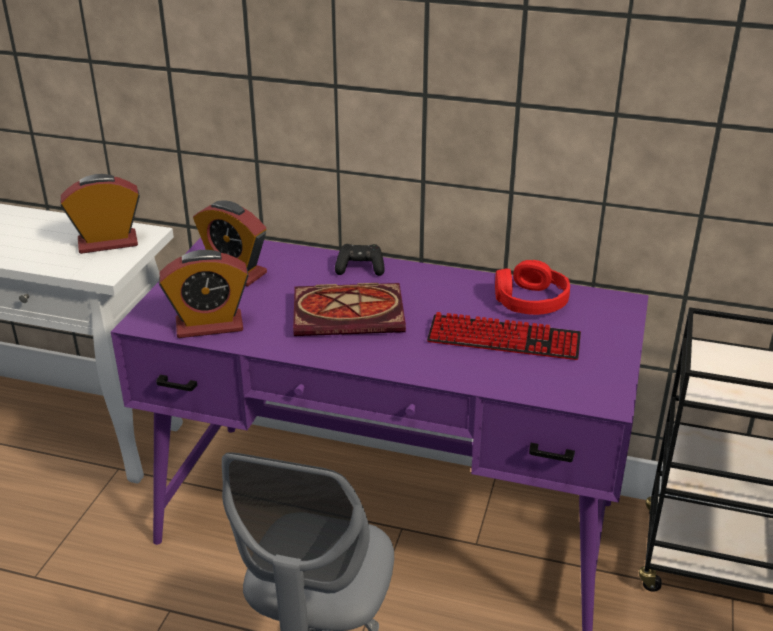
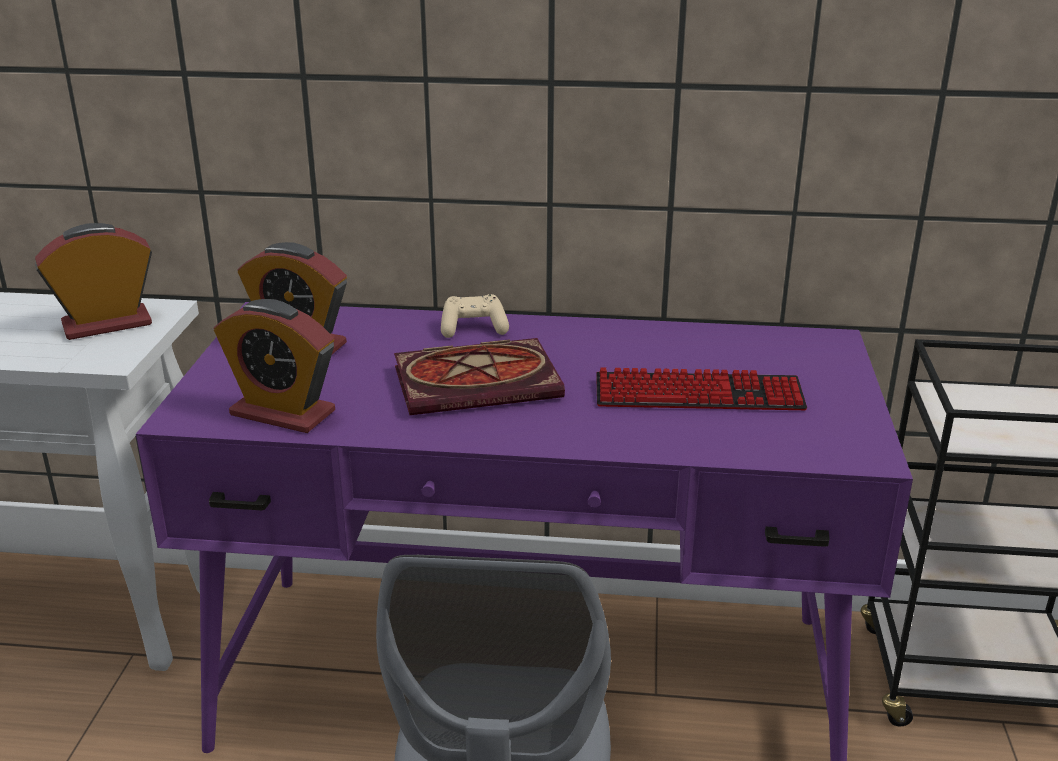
camera: 10 degrees left, 5 degrees down
(209, 325) = (282, 413): alarm clock -> alarm clock turned 45 degrees clockwise
(360, 268) = (473, 328): black game controller -> beige game controller
(530, 301) = (713, 348): red headphones -> none

